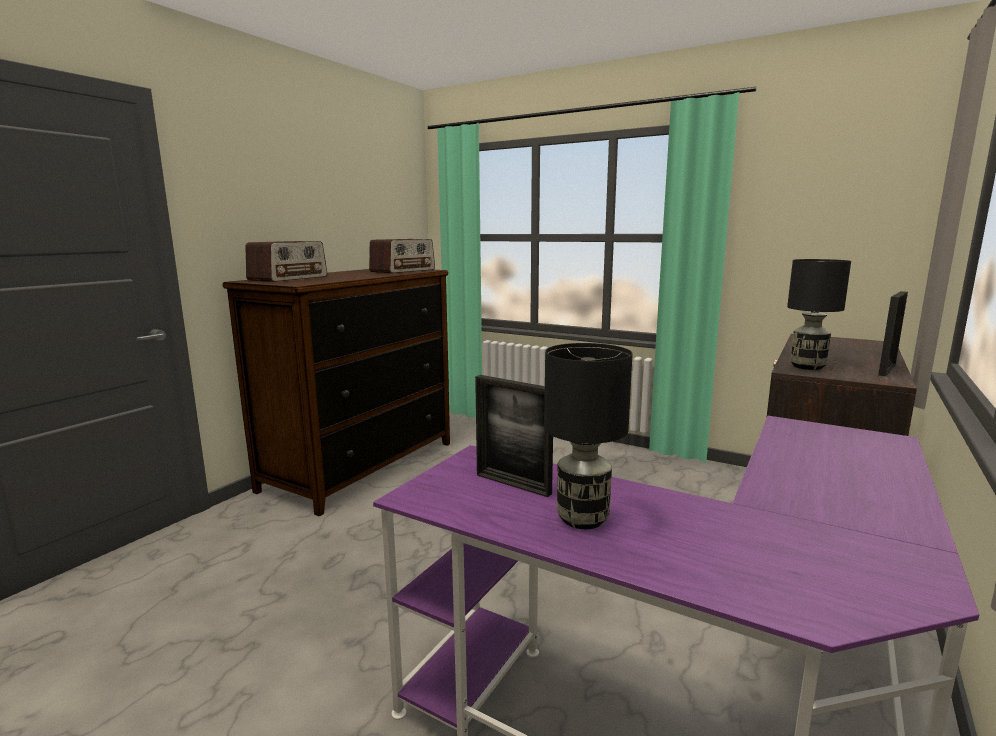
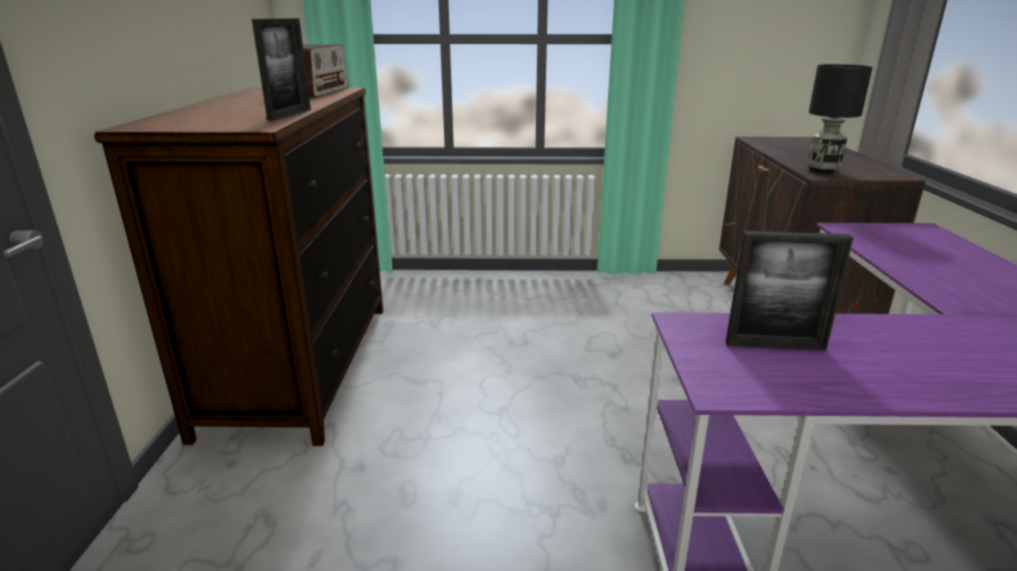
camera: 30 degrees left, 10 degrees up
(289, 278) = (193, 117): radio -> none
(583, 519) = (892, 364): black table lamp -> none
(887, 370) = (875, 165): picture frame -> picture frame (290, 115)

